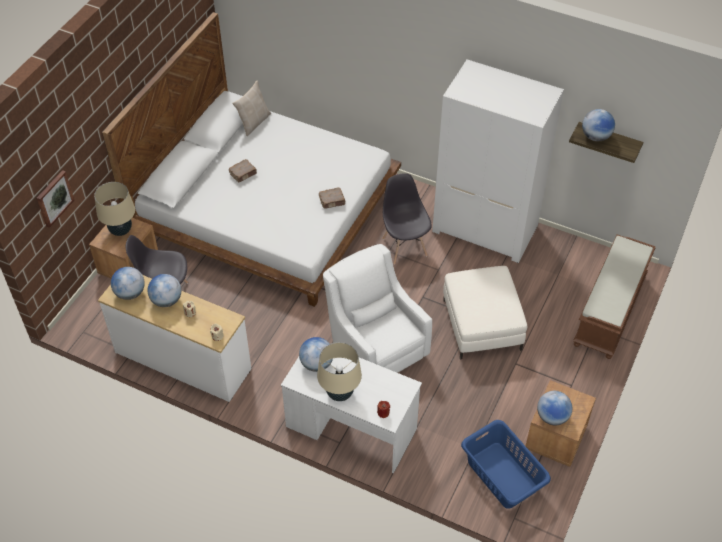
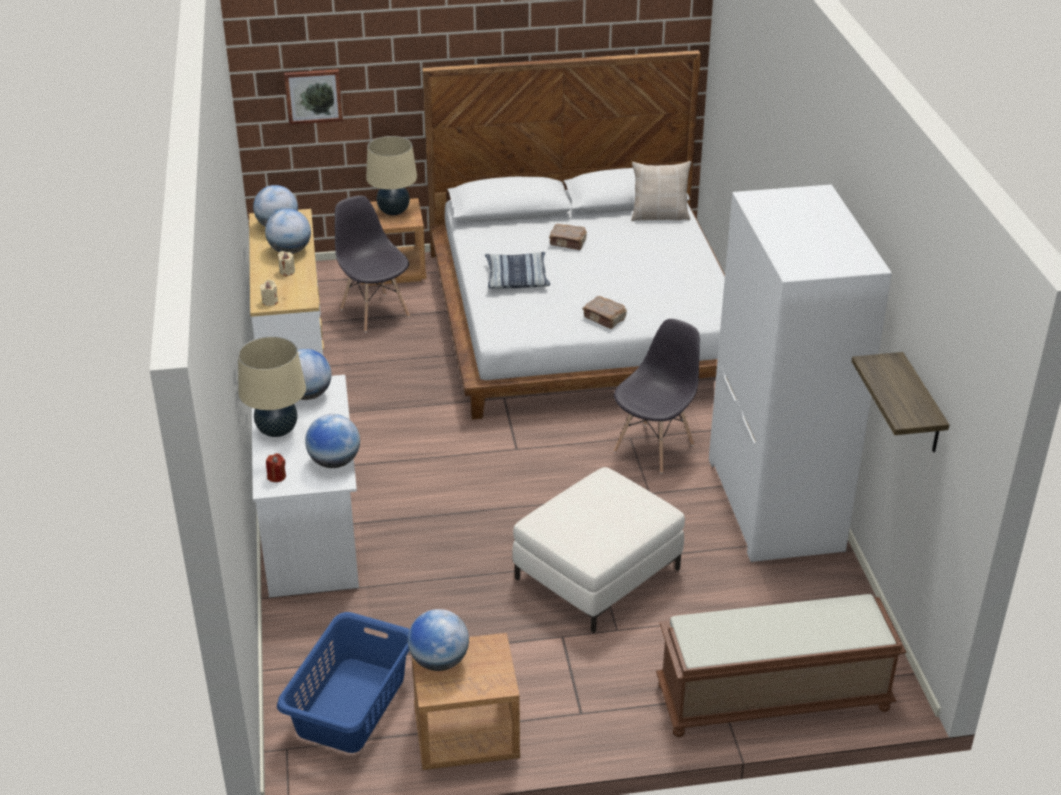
camera: 55 degrees right, 15 degrees down
(257, 214) = (517, 277): none -> pillow
(375, 347) = (459, 495): white armchair -> none
(595, 136) = (892, 376): globe -> globe (334, 462)

